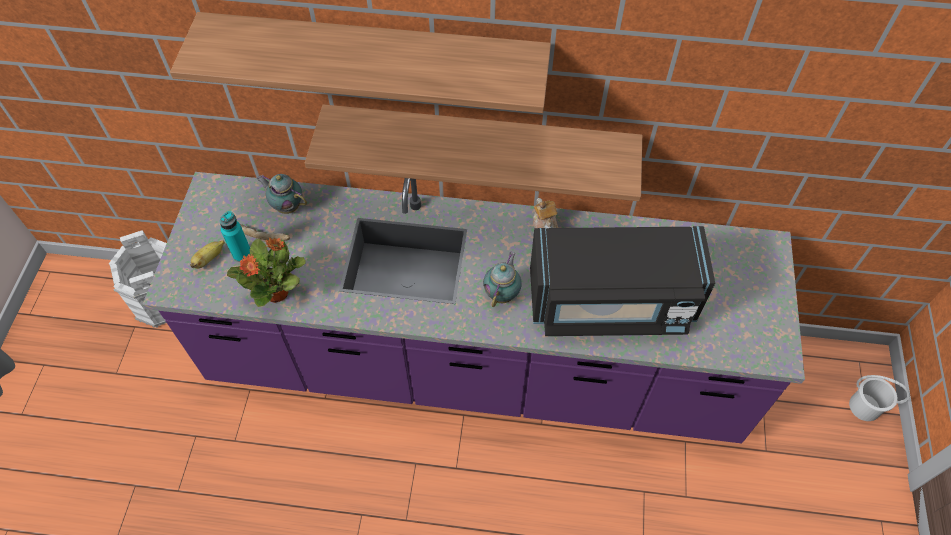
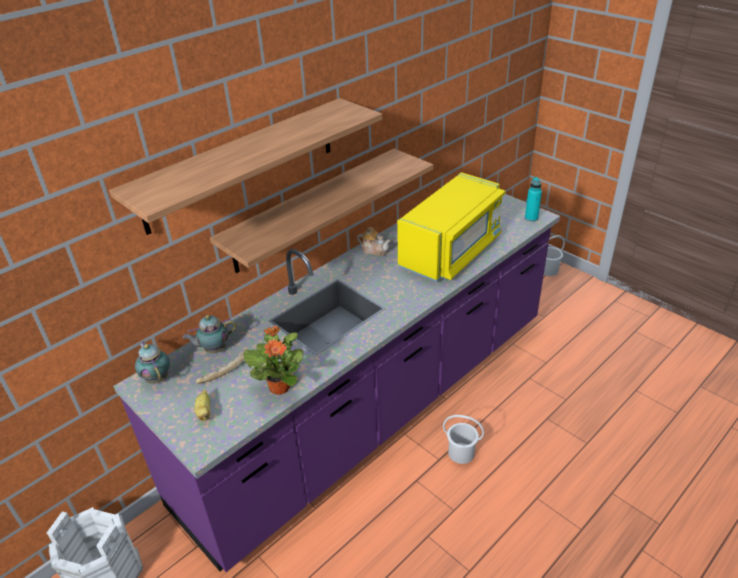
camera: 50 degrees left, 20 degrees down
(242, 254) = (223, 391): turquoise bottle -> turquoise bottle (531, 218)
(480, 483) = (461, 452): none -> white bucket
(502, 293) = (400, 286): teapot -> teapot (157, 378)
(611, 303) = (451, 251): black microwave -> yellow microwave

